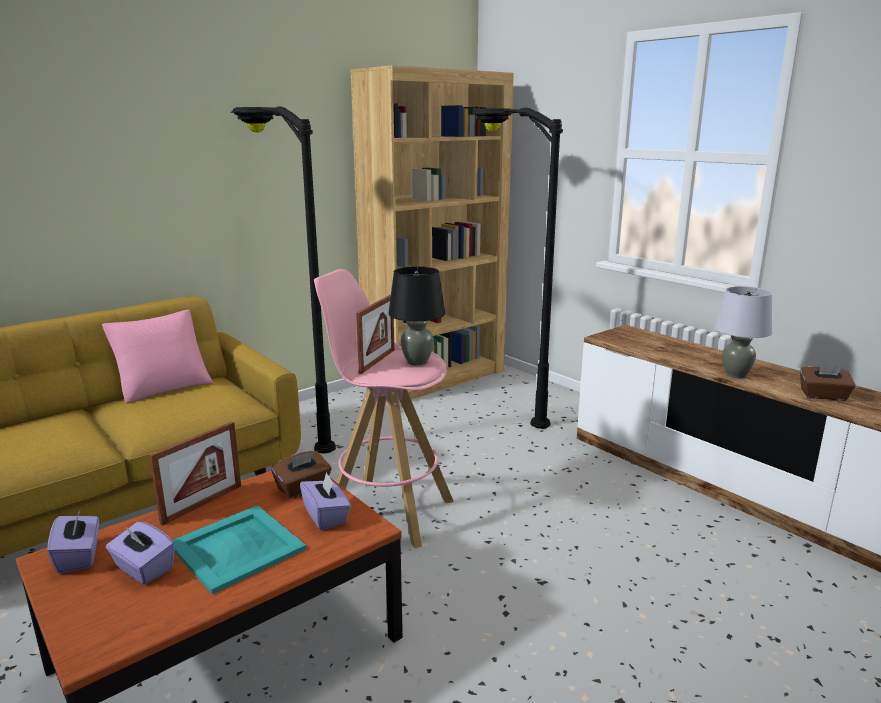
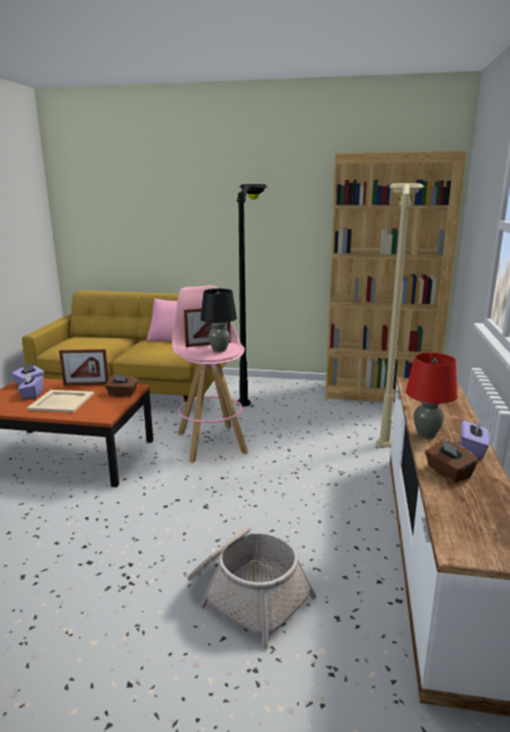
camera: 50 degrees right, 0 degrees up
(237, 546) = (62, 401): turquoise tray -> beige tray
(326, 516) = (104, 406): purple tissue box -> purple tissue box (472, 449)
(500, 404) = (386, 422): black floor lamp -> beige floor lamp
(735, 374) = (426, 434): grey table lamp -> red table lamp
(748, 629) = (247, 595): none -> basket

